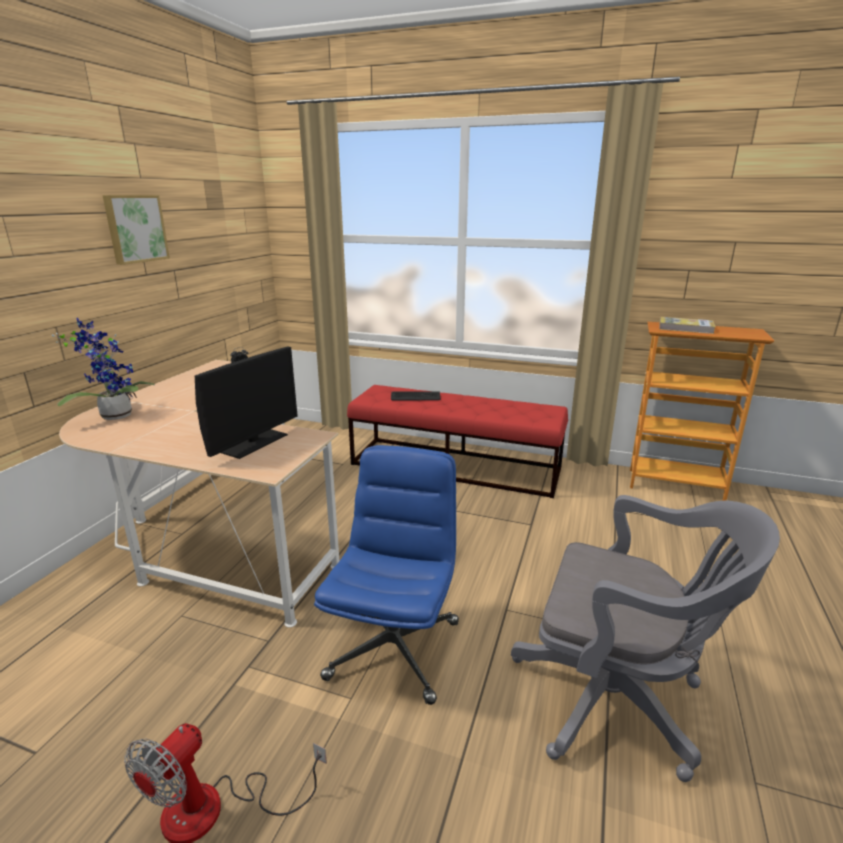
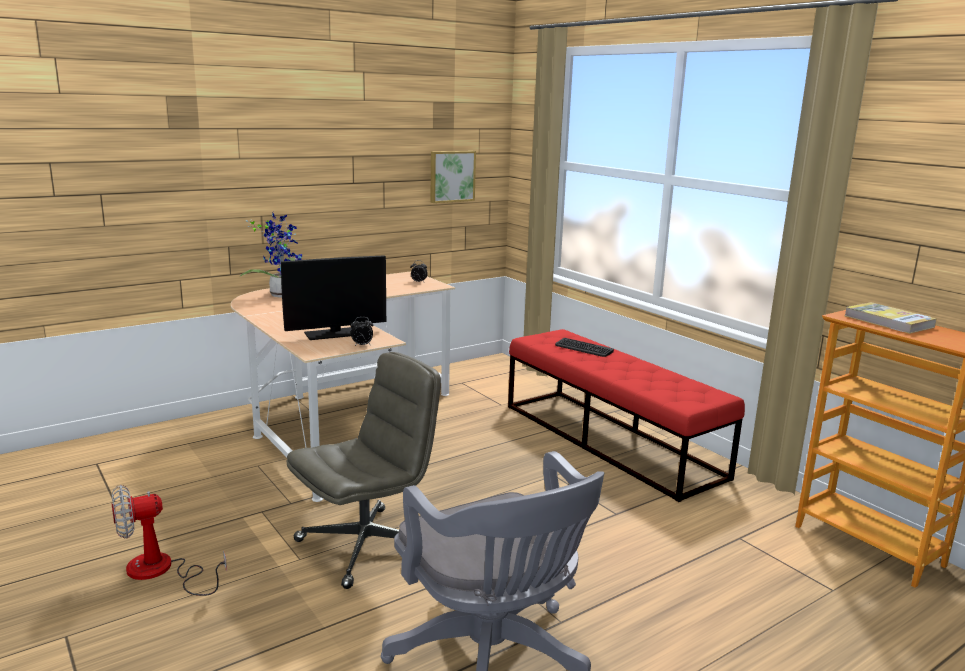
camera: 35 degrees right, 5 degrees down
(135, 228) = (349, 143): picture -> picture (451, 176)
(303, 448) = (362, 345): none -> alarm clock
(394, 648) = (366, 545): blue office chair -> grey office chair

